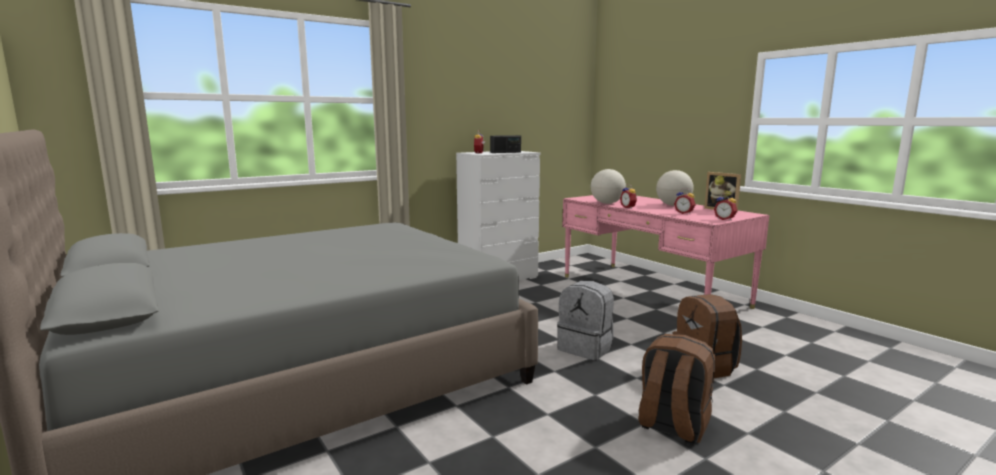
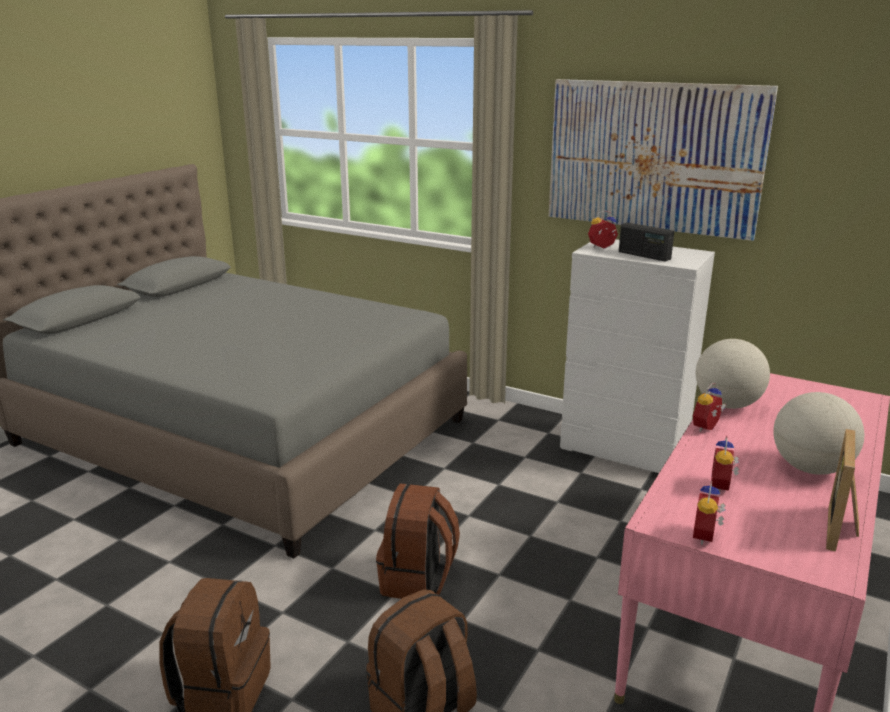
camera: 65 degrees right, 10 degrees up
(477, 100) = (653, 157): none -> picture
(586, 348) = (418, 580): grey backpack -> brown backpack

